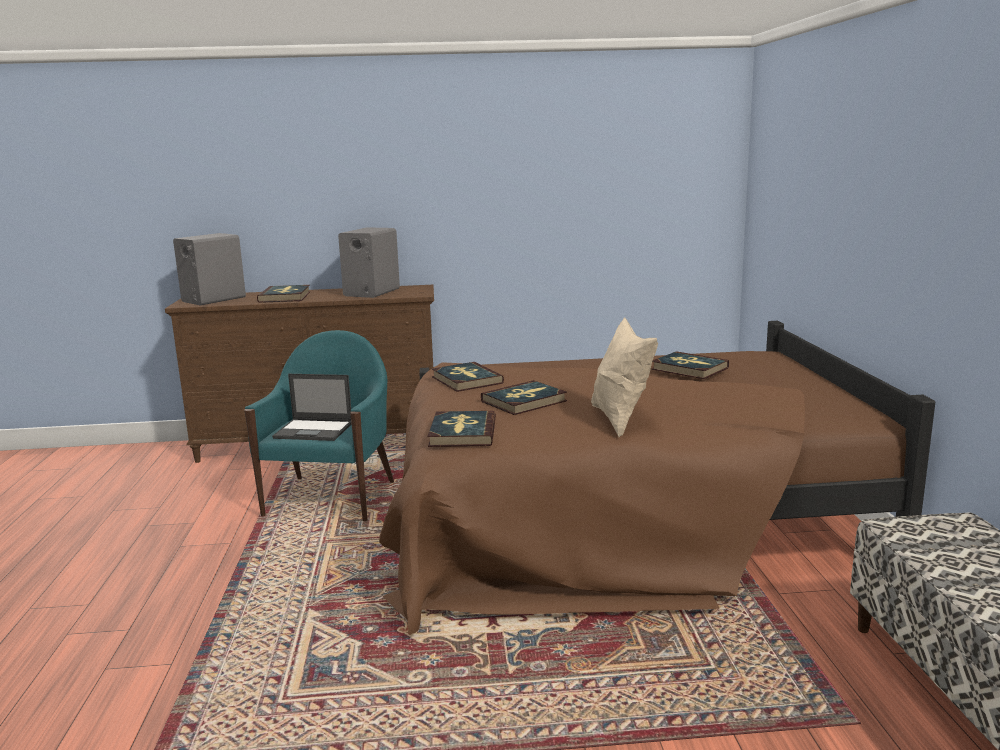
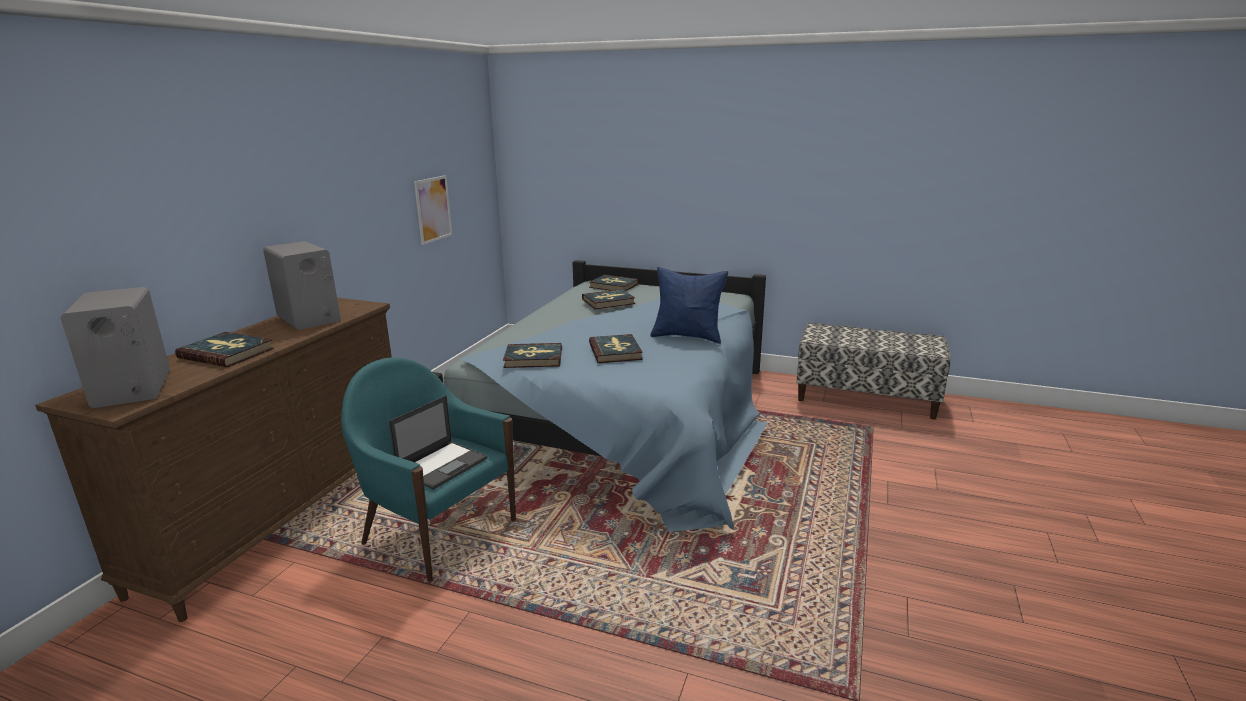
camera: 65 degrees left, 5 degrees up
(462, 433) = (663, 380): book -> book (613, 286)
(605, 225) = (433, 209): none -> picture
(621, 419) = (687, 336): beige pillow -> blue pillow
(622, 519) = (627, 419): brown bed -> blue bed

